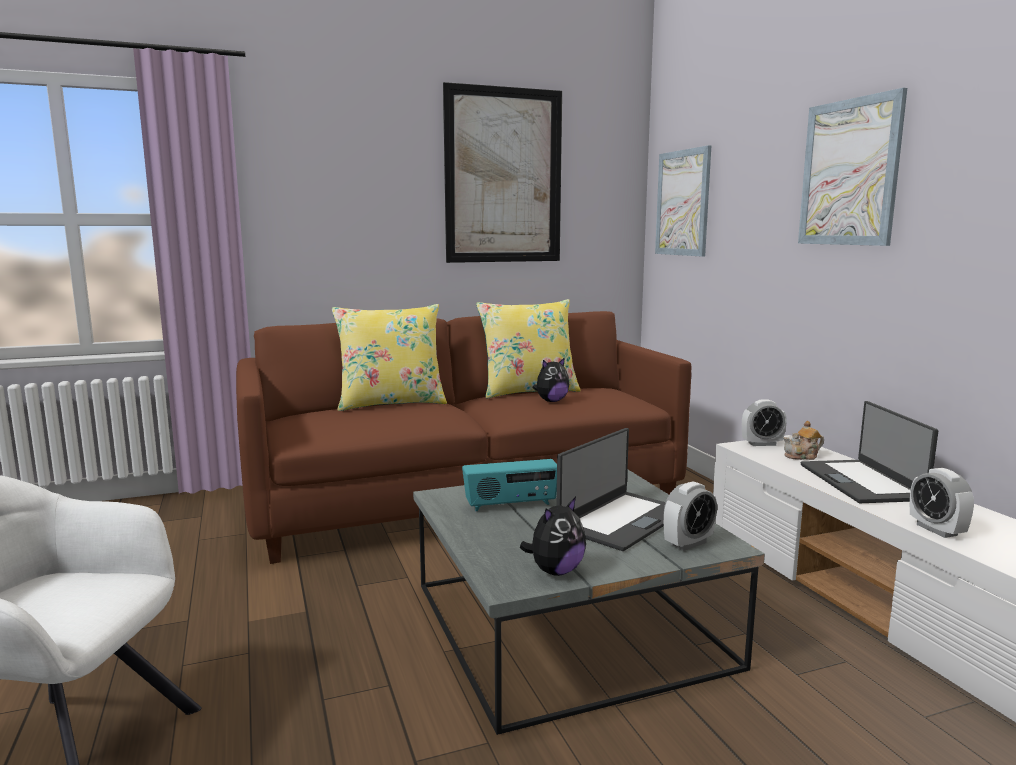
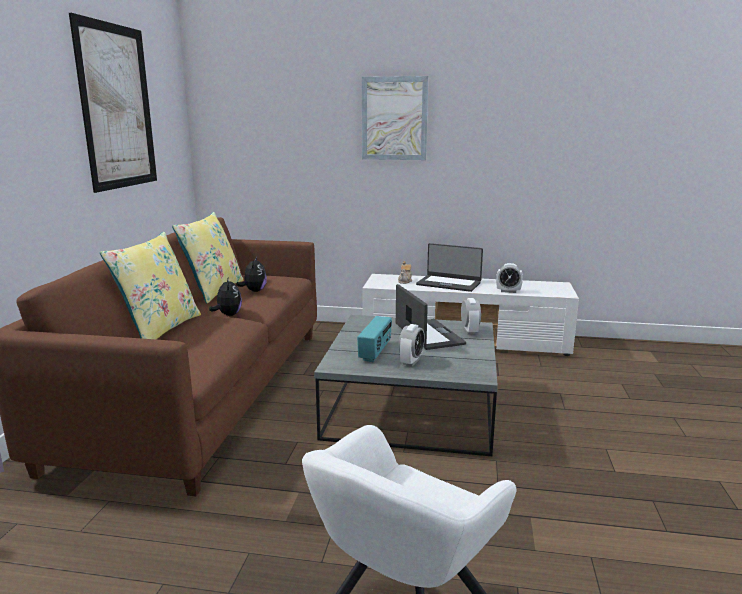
camera: 60 degrees left, 5 degrees up
(555, 571) = (473, 362): plush toy -> plush toy (228, 315)
(682, 203) = (239, 130): picture -> none
(762, 444) = (377, 281): alarm clock -> alarm clock (411, 361)

